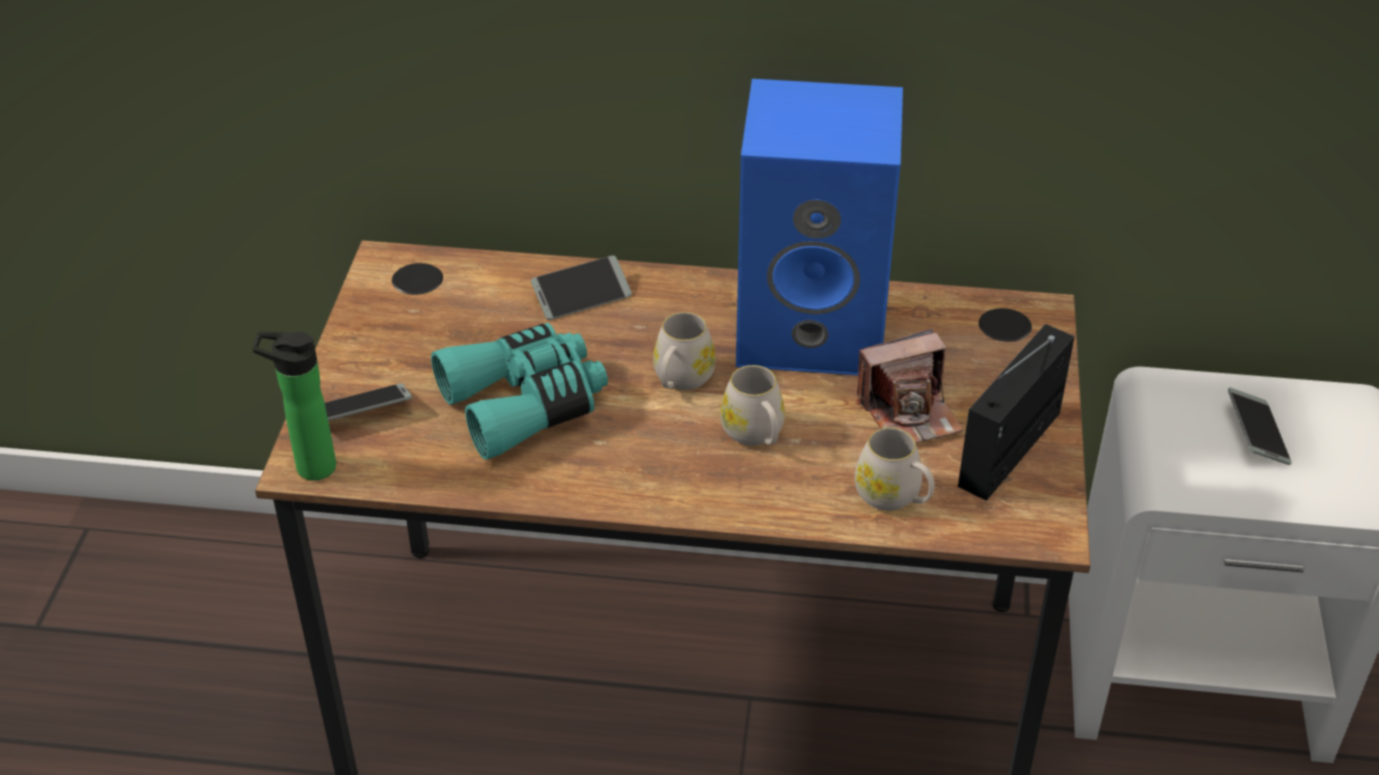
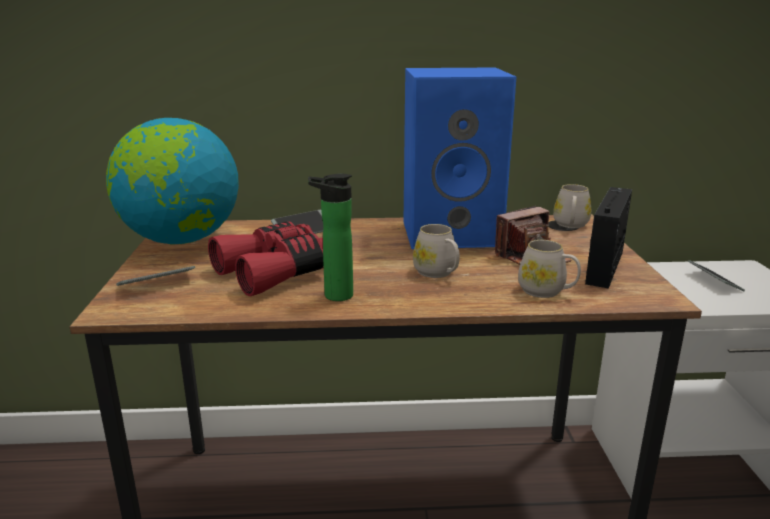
camera: 10 degrees left, 20 degrees down
(309, 467) = (115, 311): bottle -> bottle (334, 295)
(394, 303) = (181, 240): none -> globe
(525, 403) = (276, 272): turquoise binoculars -> red binoculars
(680, 380) = (378, 256): white mug -> white mug (570, 225)

